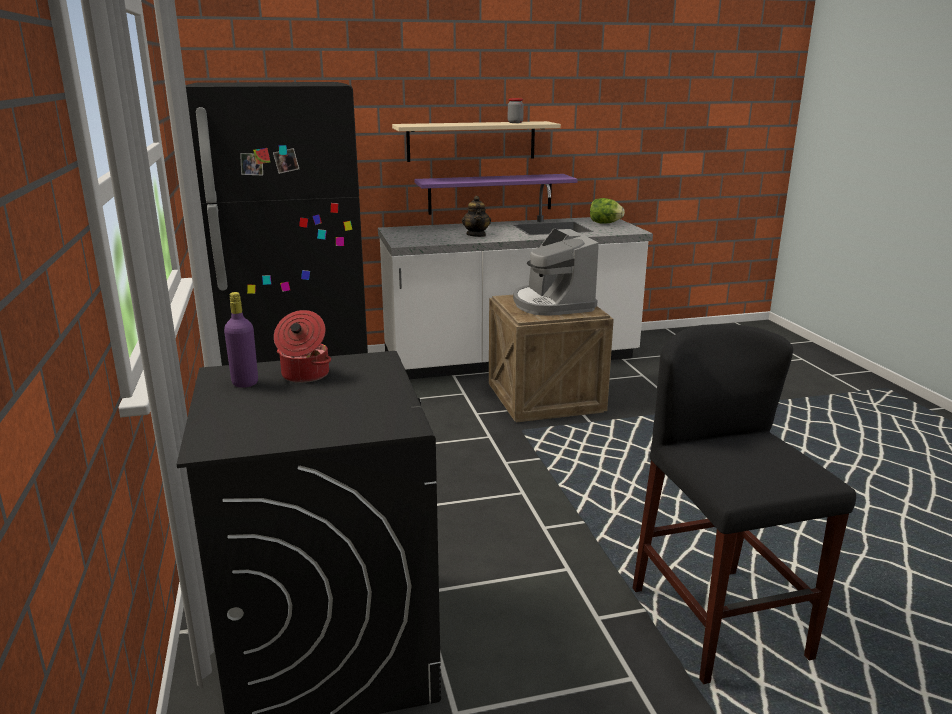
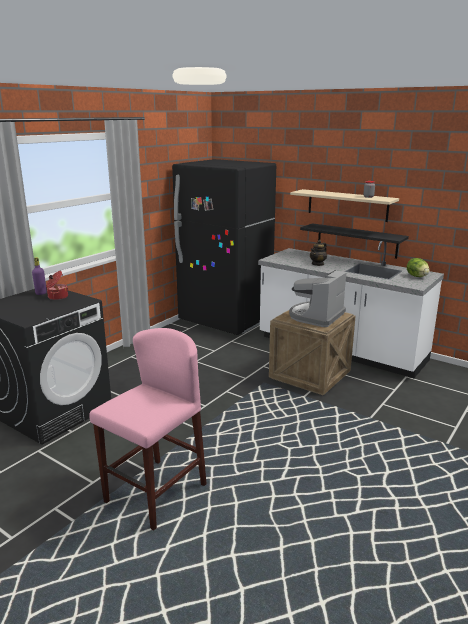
camera: 50 degrees right, 0 degrees up
(490, 194) = (356, 240): purple shelf -> black shelf
(718, 623) = (155, 493): black stool -> pink stool

